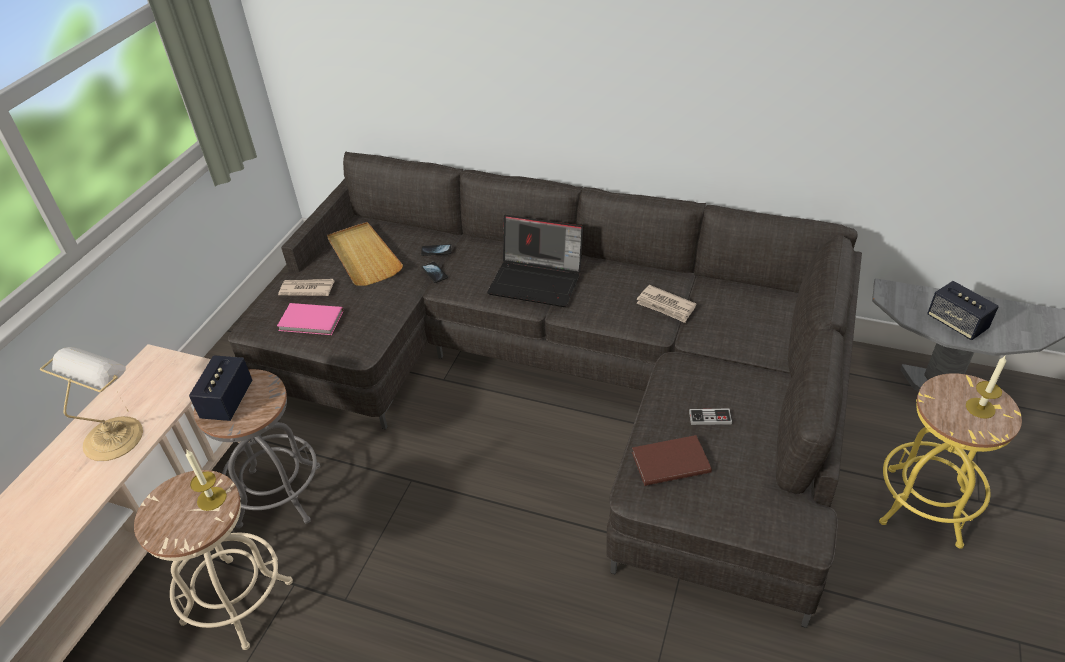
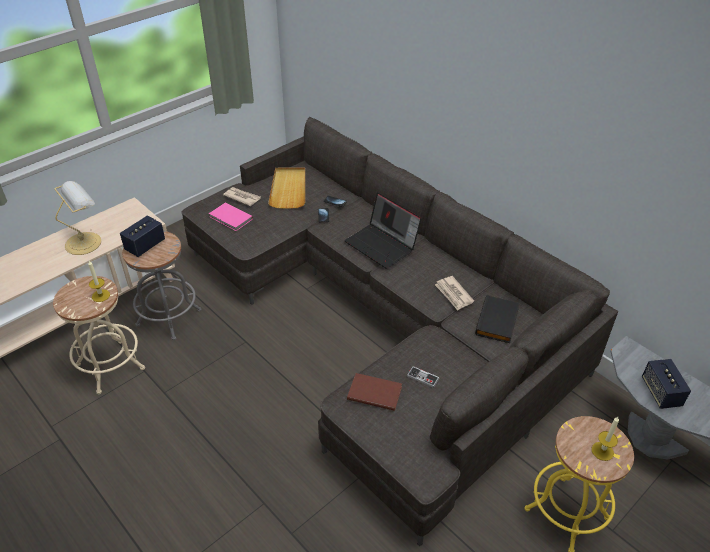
camera: 25 degrees right, 0 degrees up
(739, 317) = (498, 322): none -> black book

